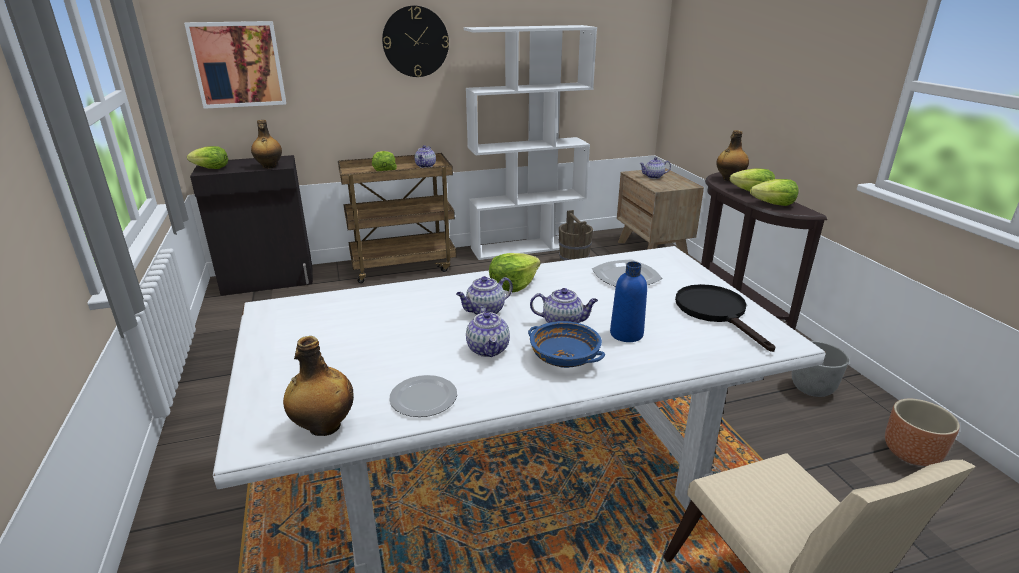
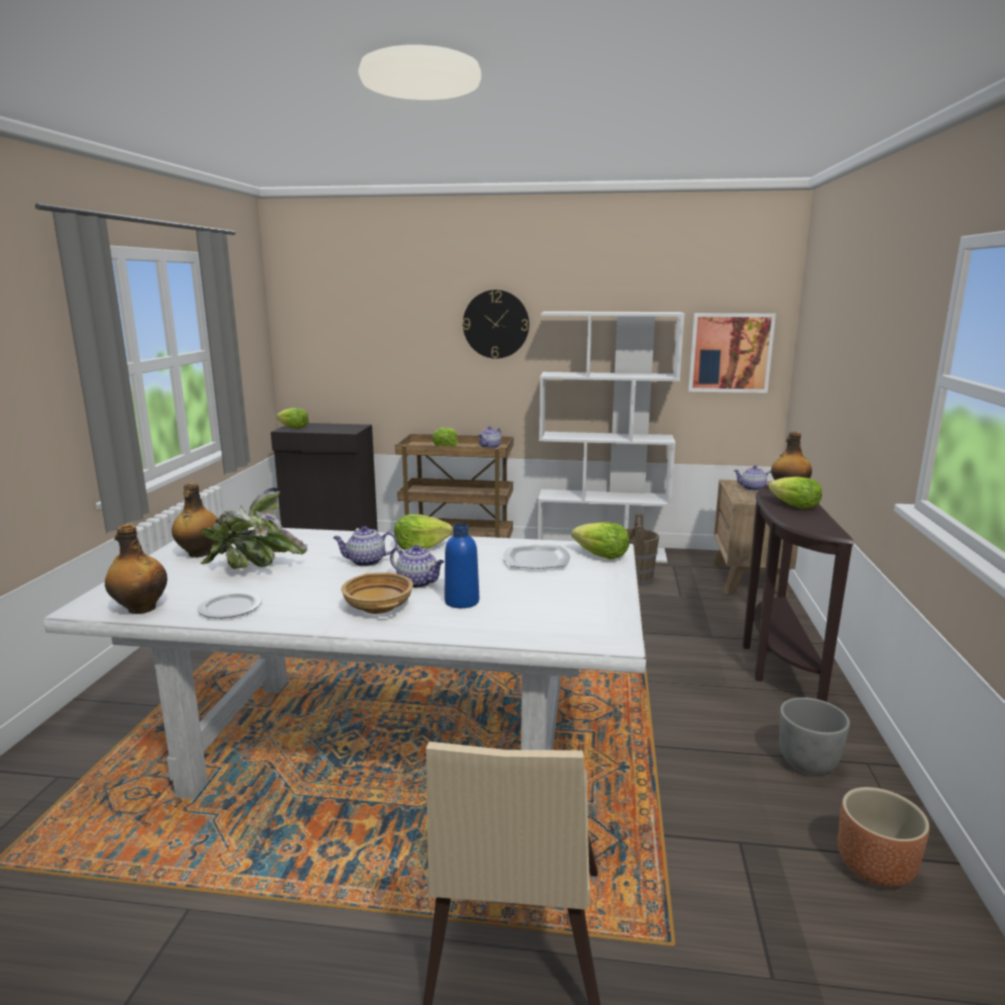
camera: 25 degrees right, 10 degrees down
(238, 64) = (334, 339): picture -> picture (730, 352)
(269, 167) = (338, 431): bottle -> bottle (199, 554)
(385, 346) = (253, 570): none -> potted plant
(488, 349) = (327, 588): teapot -> none
(565, 358) = (379, 607): blue bowl -> beige bowl
(716, 312) = (580, 603): black frying pan -> none
(773, 204) = (801, 520): lettuce -> lettuce (601, 555)

